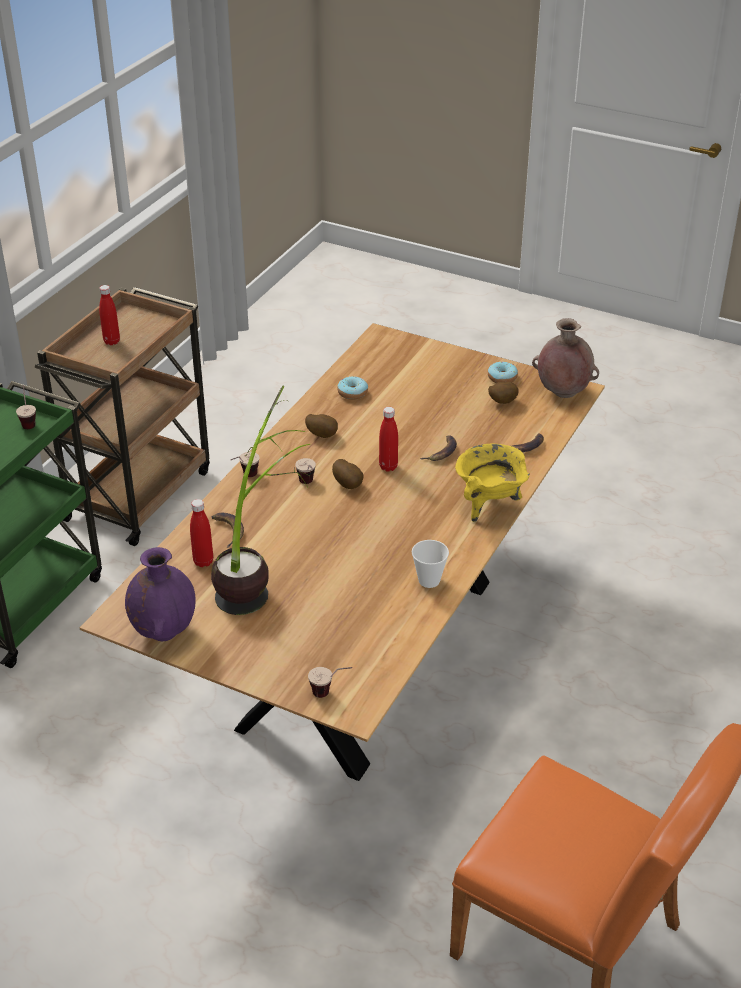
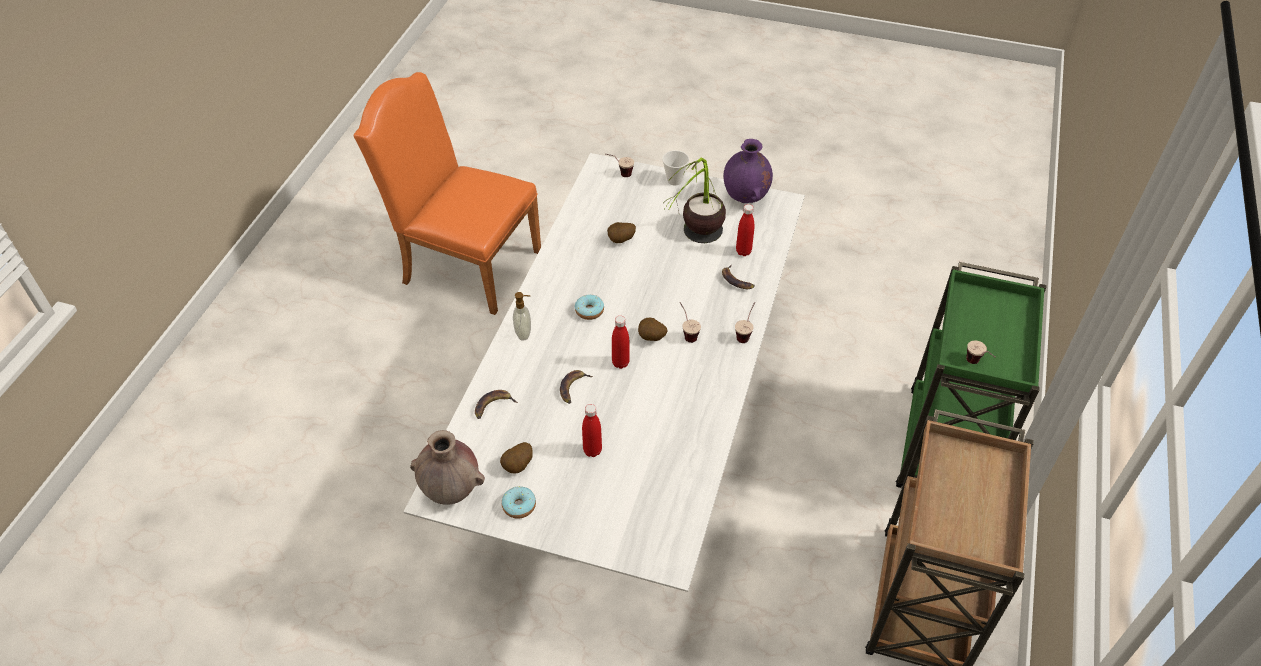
camera: 170 degrees right, 10 degrees up
(112, 341) = (975, 495): red bottle -> red bottle (592, 450)
(322, 435) = (692, 393): potato -> potato (621, 241)
(352, 393) = (679, 457): donut -> donut (589, 311)
(370, 651) = (630, 446): brown dining table -> white dining table
(429, 580) = (567, 258): cup -> cup (674, 180)
(489, 505) = (524, 333): yellow cooking pot -> soap dispenser

